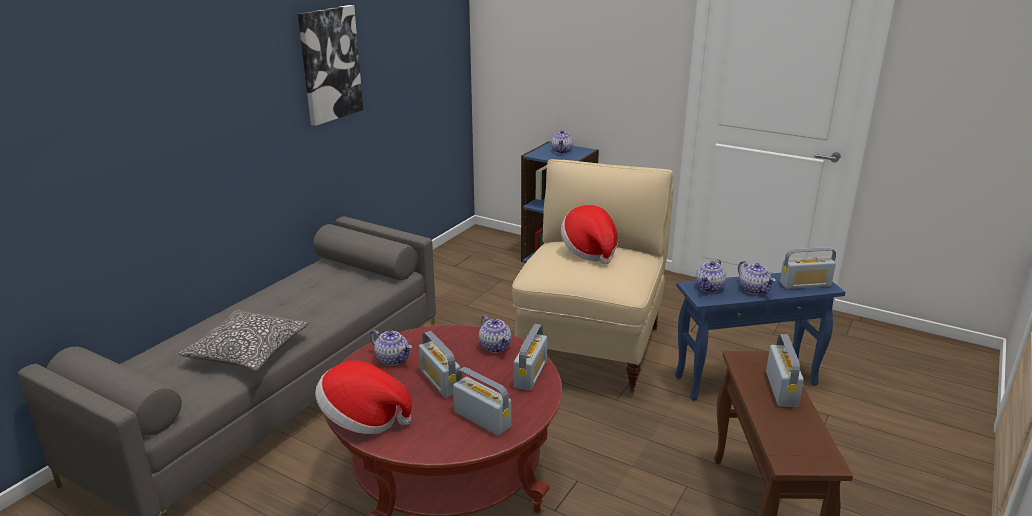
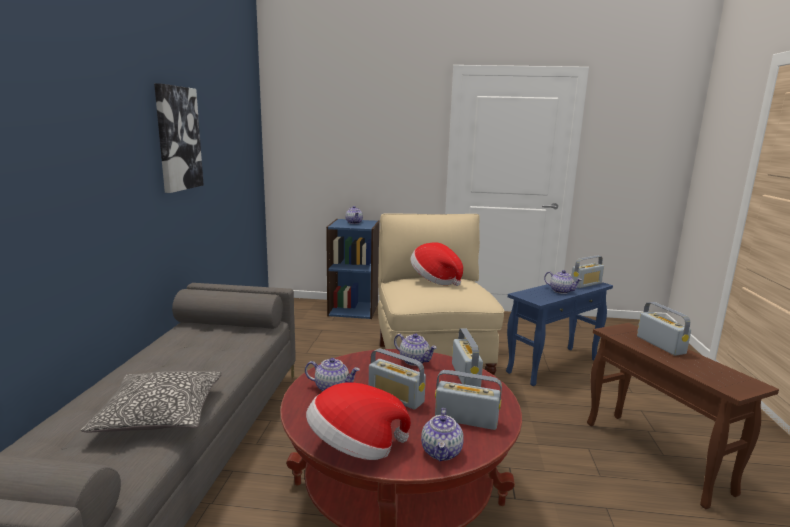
camera: 25 degrees left, 10 degrees down
(710, 288) = (533, 294): teapot -> teapot (442, 452)

